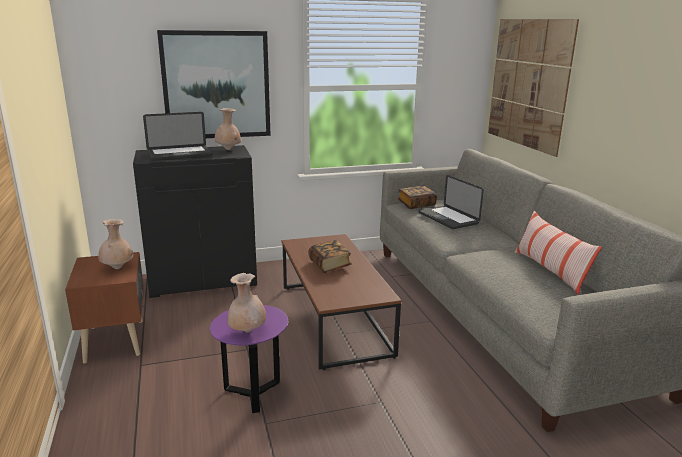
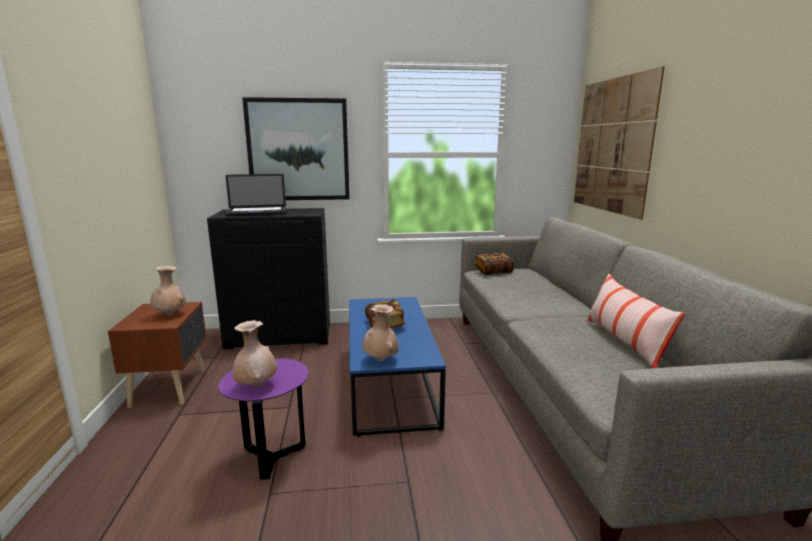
camera: 10 degrees right, 5 degrees down
(228, 149) = (305, 210): beige vase -> beige vase (380, 360)
(333, 319) = (389, 383): brown coffee table -> blue coffee table
(448, 218) = (521, 284): laptop -> none

